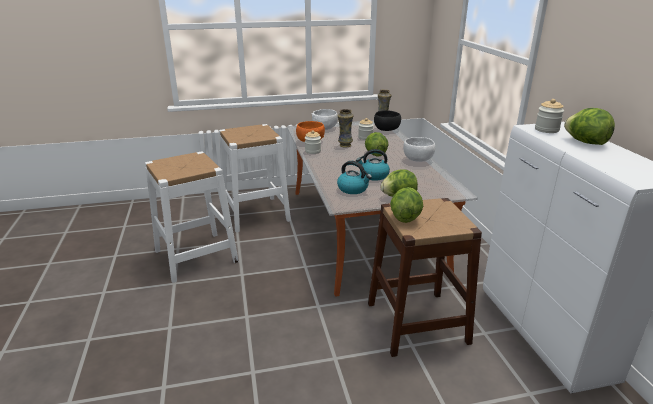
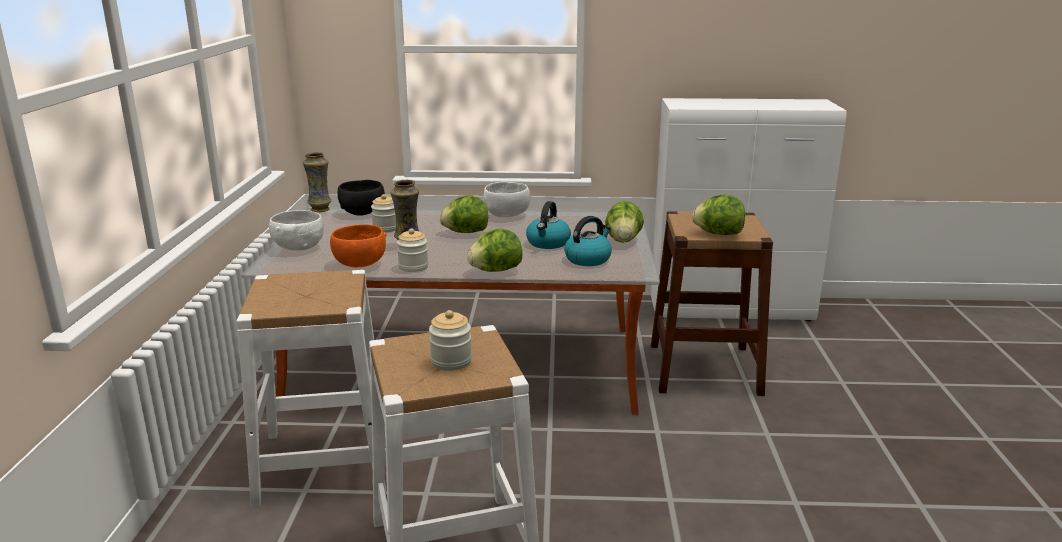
camera: 75 degrees left, 5 degrees down
(546, 130) = (690, 104): jar -> jar (451, 361)
(585, 142) = (731, 102): lettuce -> lettuce (495, 270)

